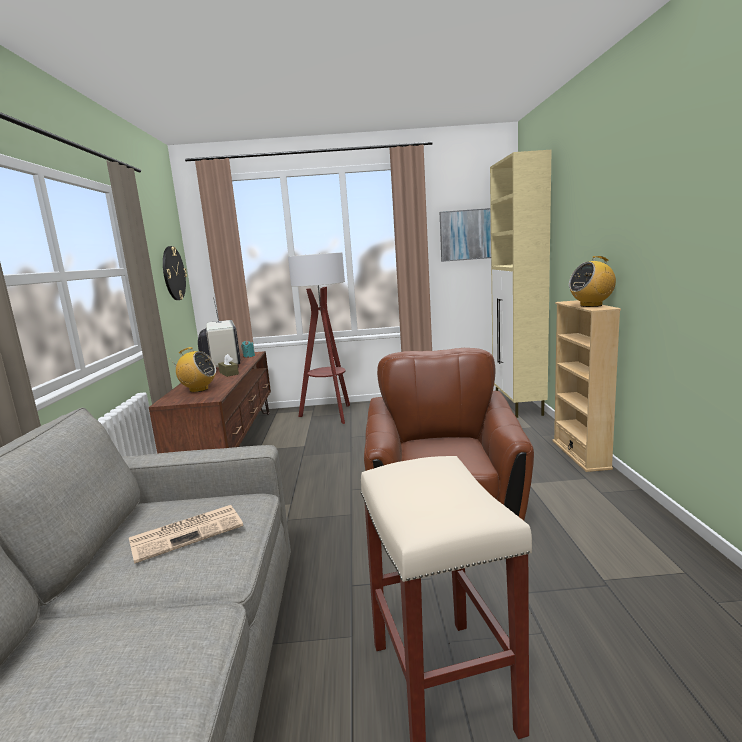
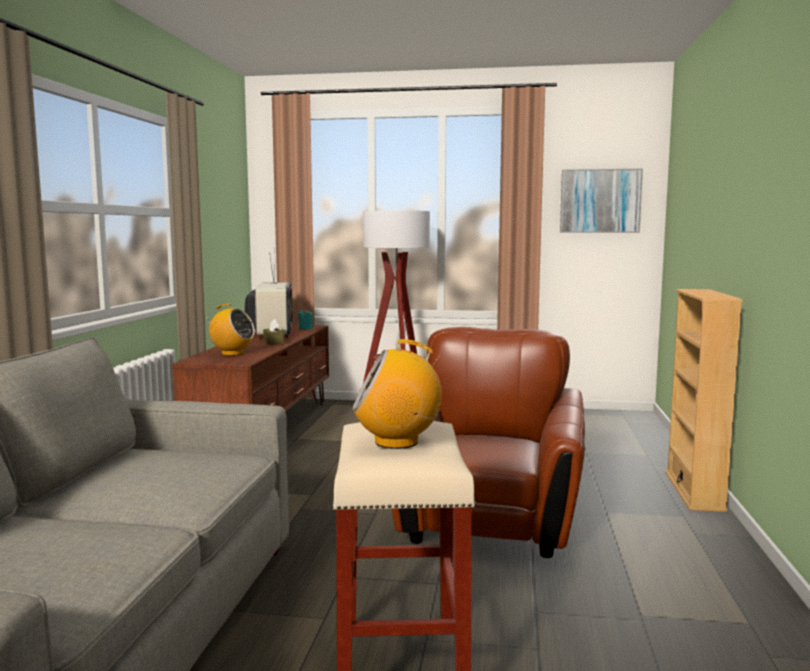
camera: 10 degrees right, 5 degrees down
(173, 273) = (230, 222): wall clock -> none
(188, 532) = (168, 471): newspaper -> none
(518, 406) = (643, 431): beige cabinet -> none
(591, 305) = (711, 294): radio -> radio (397, 442)

